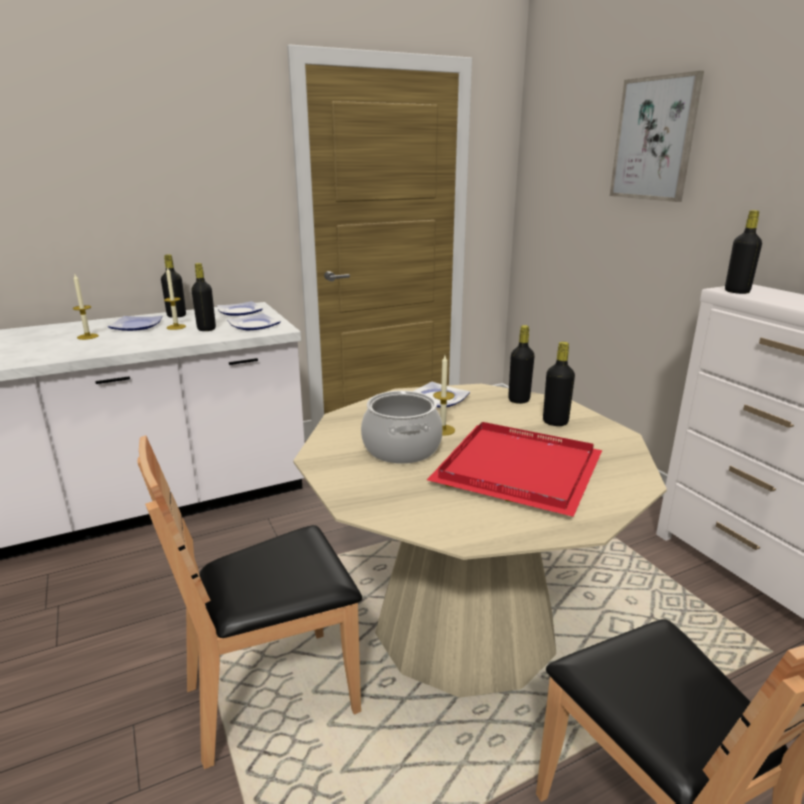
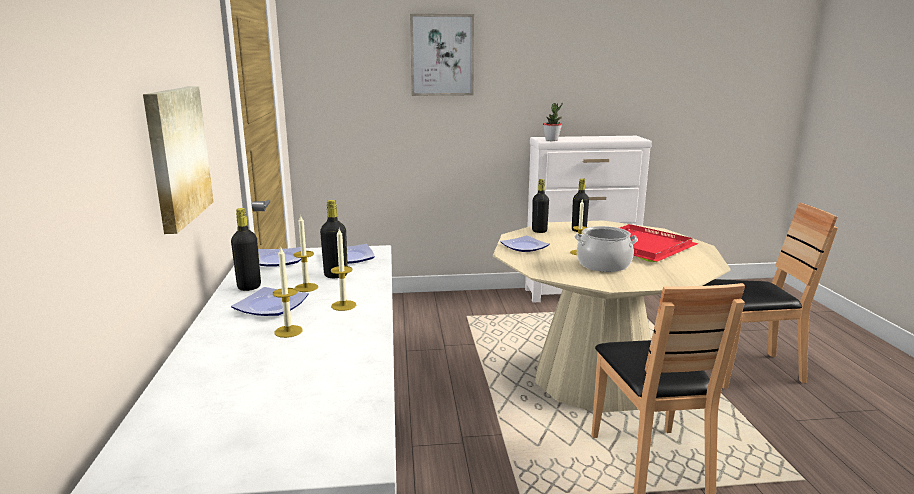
camera: 70 degrees left, 5 degrees down
(125, 206) = (176, 155): none -> picture
(136, 340) = (343, 305): none -> candle
(737, 291) = (551, 140): black bottle -> potted plant

